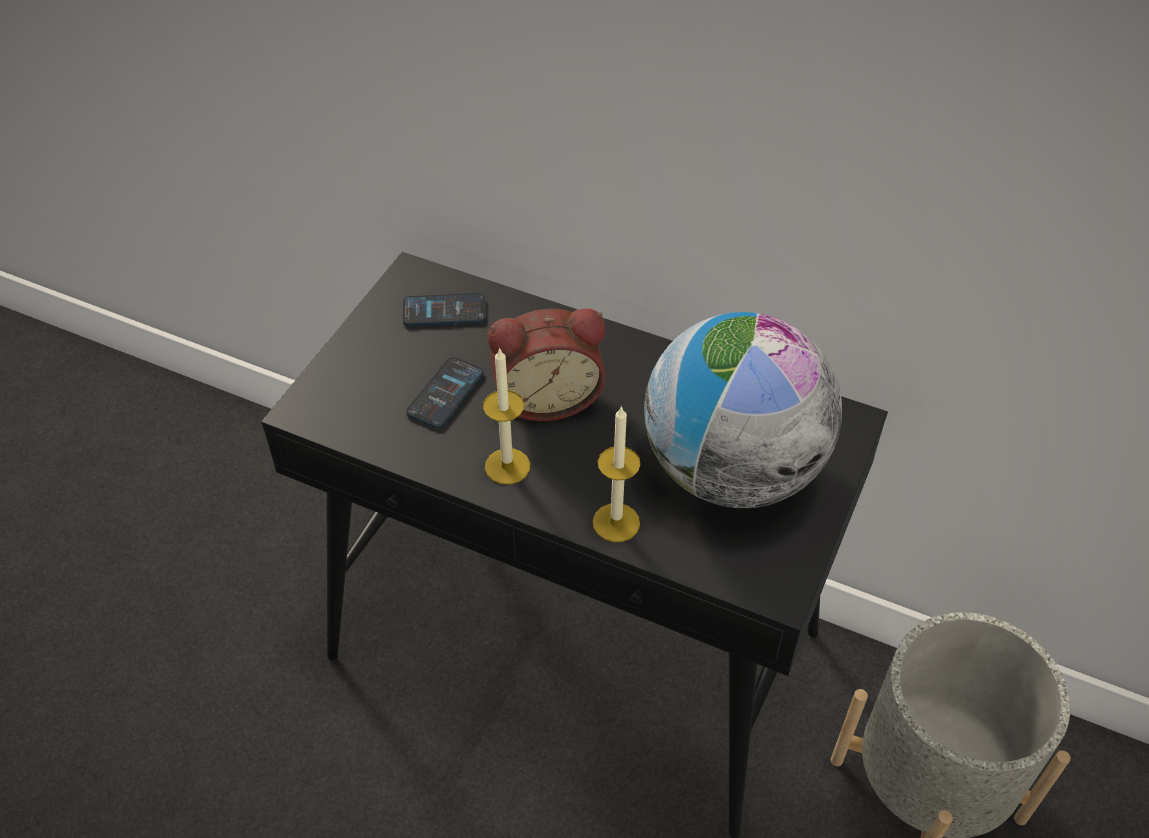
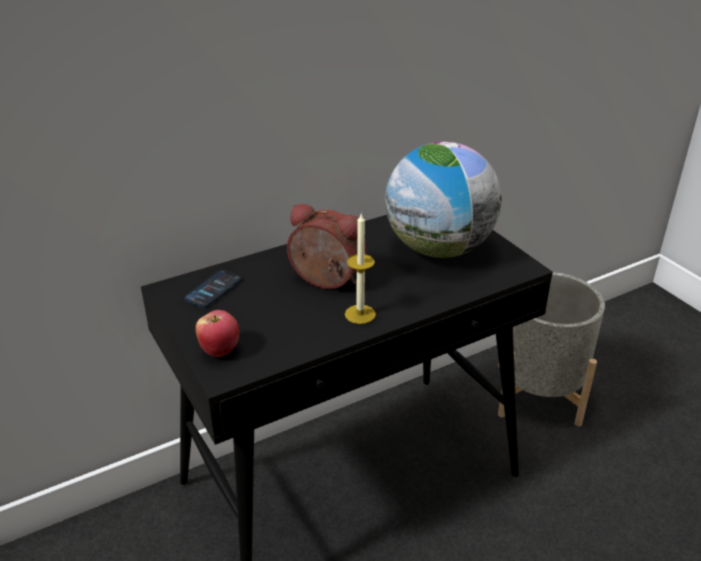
camera: 55 degrees left, 15 degrees down
(342, 383) = (220, 350): none -> apple
(445, 393) = (279, 314): phone -> none
(547, 396) = (325, 281): alarm clock -> alarm clock turned 90 degrees counterclockwise
(616, 522) = (437, 295): candle -> none

